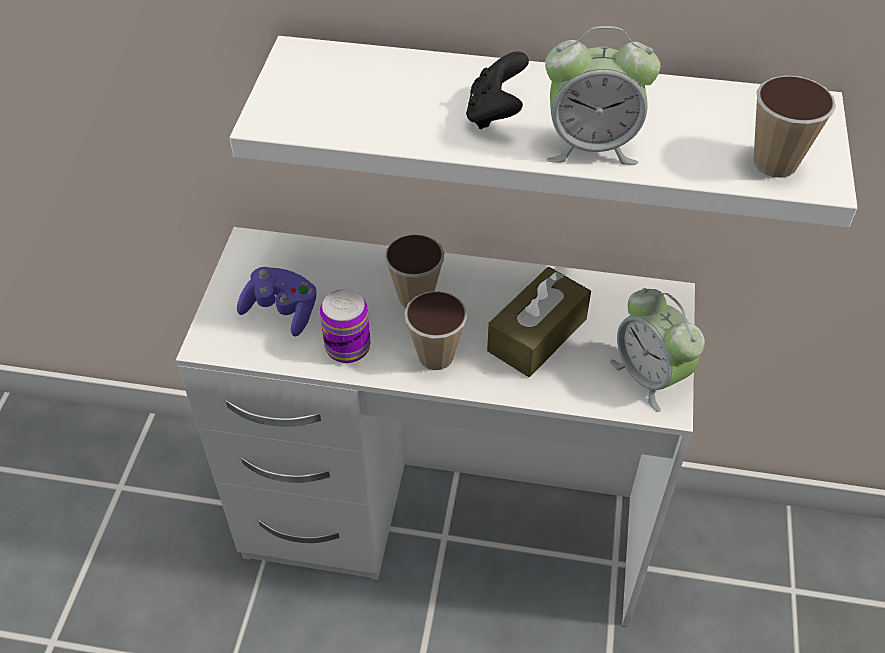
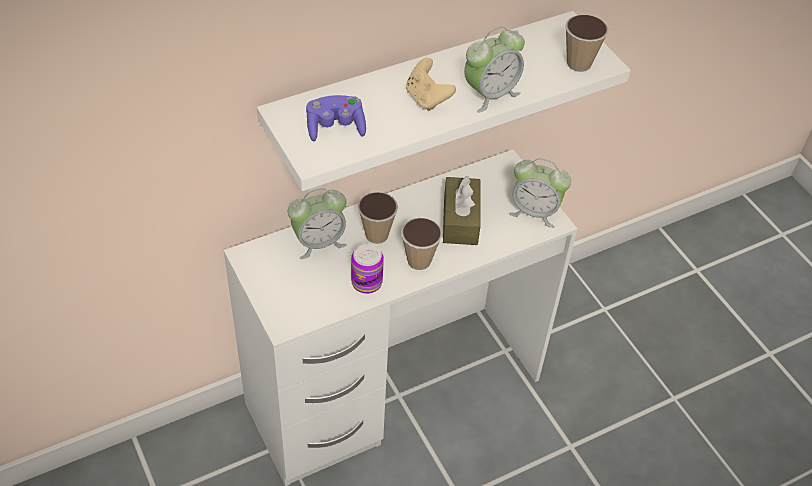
camera: 40 degrees left, 0 degrees up
(282, 311) = (307, 283): purple game controller -> purple game controller (335, 127)
(340, 271) = (318, 242): none -> alarm clock
(495, 114) = (427, 99): black game controller -> beige game controller

